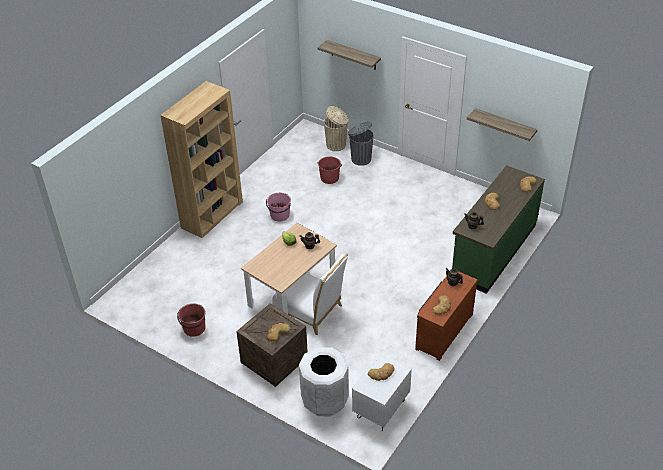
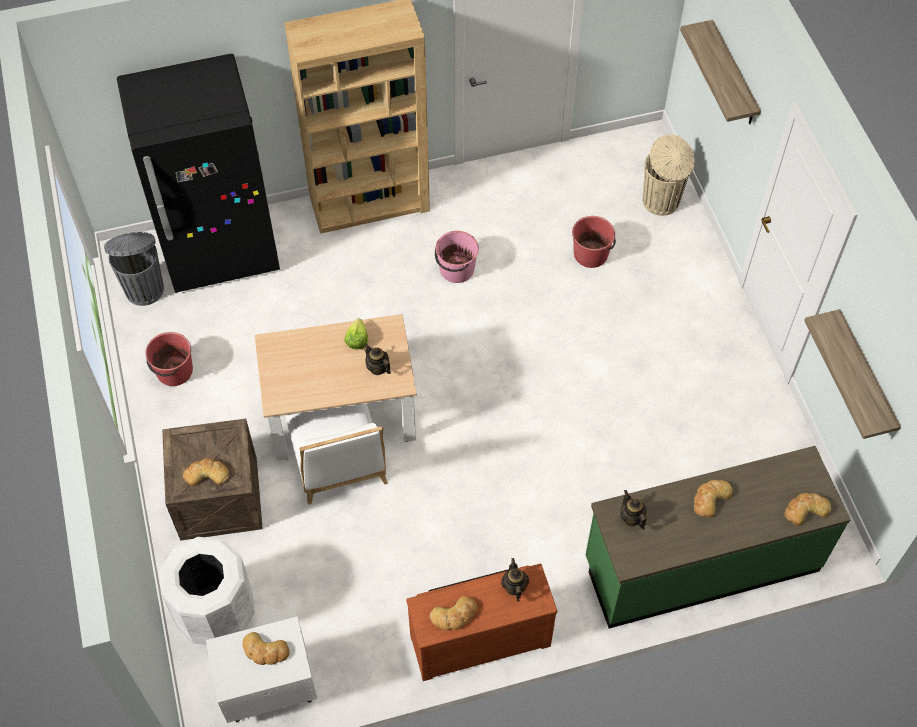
camera: 40 degrees right, 15 degrees up
(161, 271) = (221, 251): none -> black fridge
(360, 159) = (672, 251): grey trash can -> grey trash can (144, 288)

